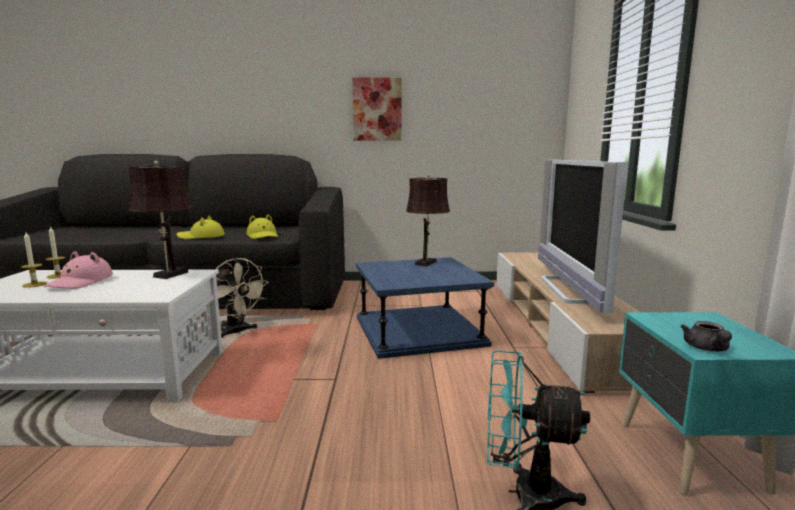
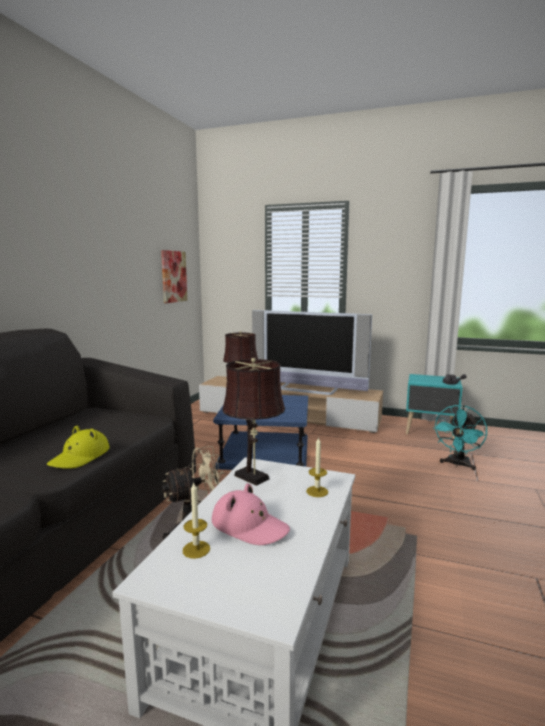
camera: 70 degrees left, 0 degrees up
(34, 284) = (239, 559): candle -> candle (317, 491)
(263, 236) = (128, 428): yellow hat -> none
(377, 109) = (102, 269): picture -> picture (173, 276)

